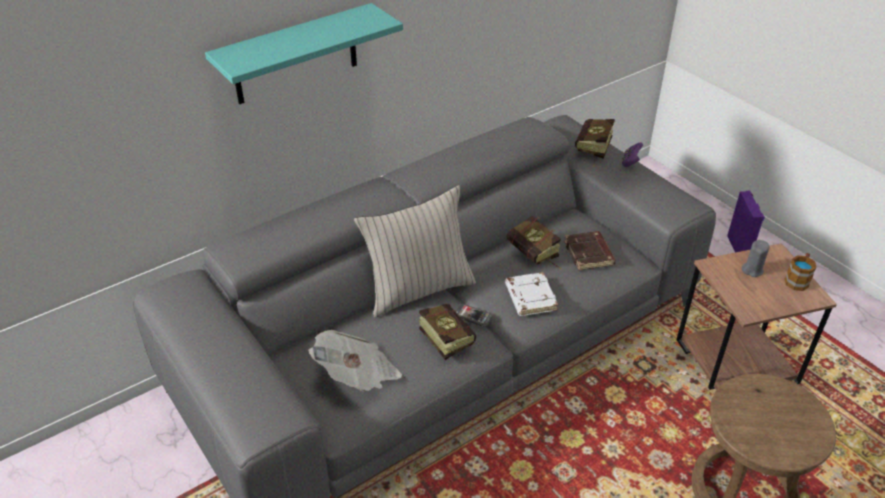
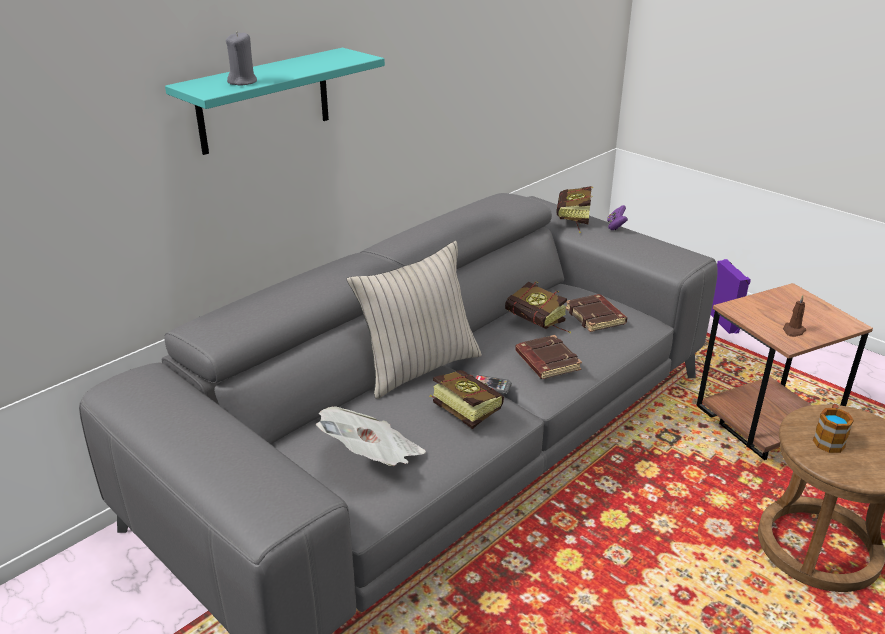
camera: 10 degrees left, 10 degrees down
(529, 297) = (546, 361): white book -> brown book
(752, 270) = (775, 307): grey candle -> grey candle (243, 82)
(758, 298) = (793, 331): none -> brown candle
(797, 279) = (824, 311): mug -> mug (828, 439)

